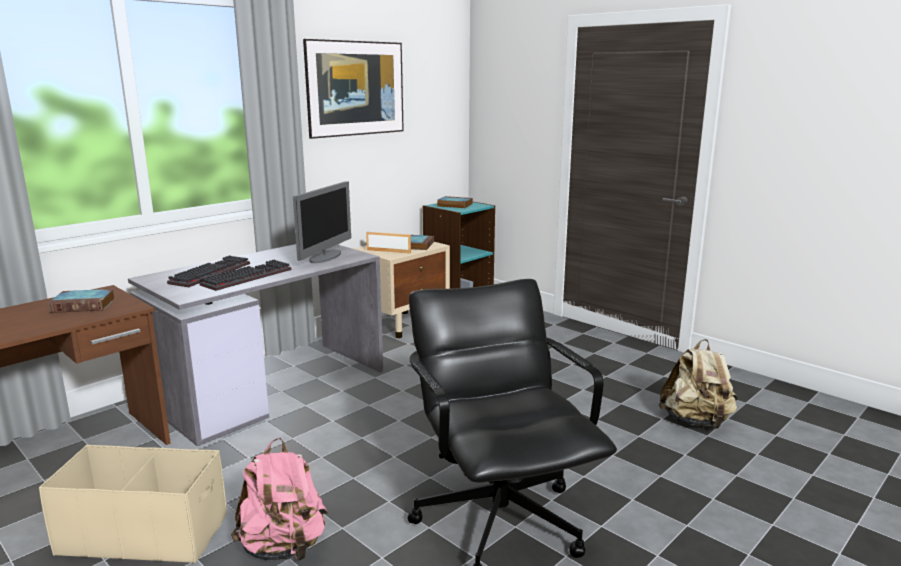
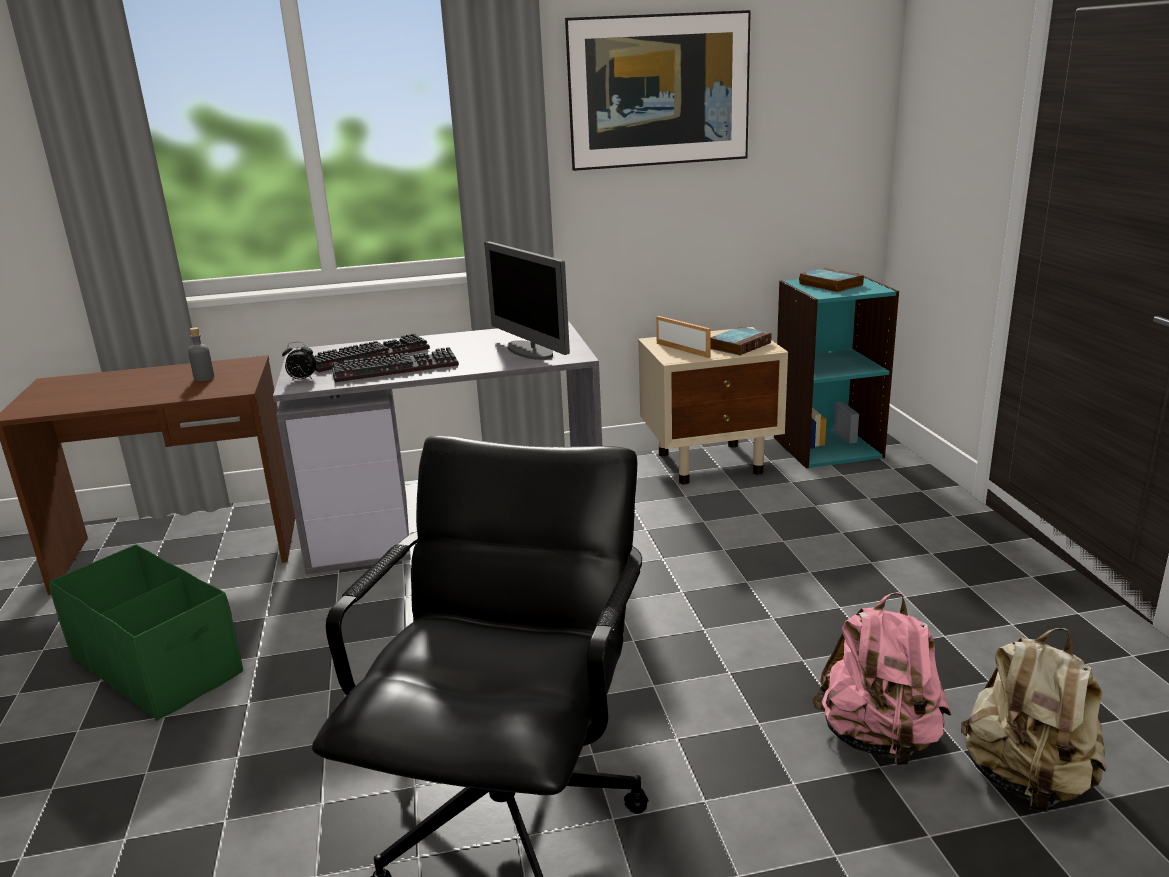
camera: 35 degrees right, 5 degrees up
(85, 305) = (204, 378): book -> grey bottle
(144, 533) = (157, 664): beige storage box -> green storage box
(184, 293) = (302, 380): none -> alarm clock
(283, 548) = (246, 740): pink backpack -> pink backpack (878, 739)
(325, 257) = (530, 351): monitor -> monitor turned 90 degrees clockwise

